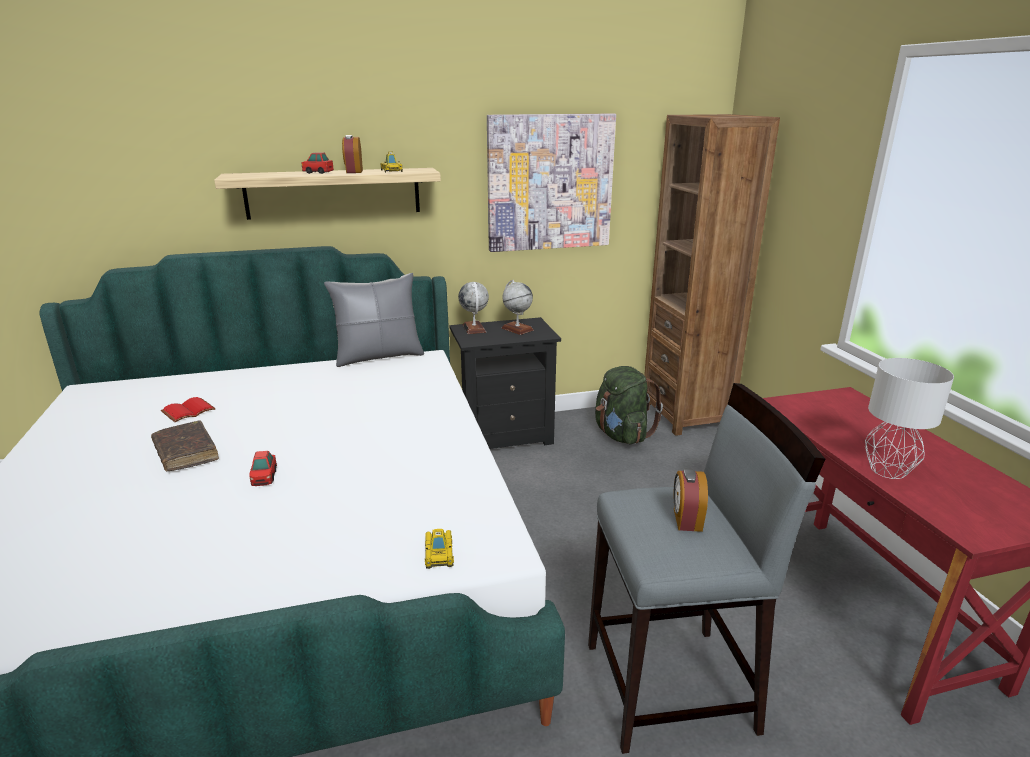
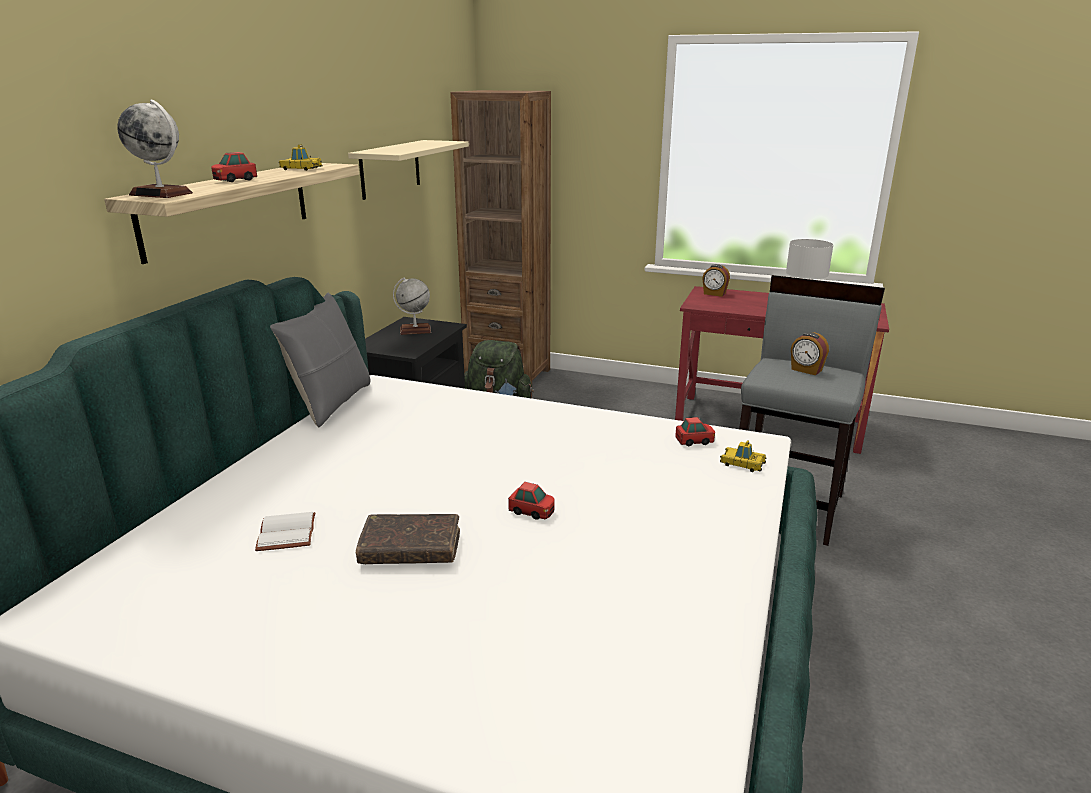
camera: 55 degrees left, 0 degrees up
(188, 410) = (285, 533): red book -> white book
(353, 171) = (267, 174): alarm clock -> alarm clock (714, 294)
(465, 512) = (695, 441): none -> toy car
(474, 328) = (378, 343): globe -> globe (161, 194)
(550, 183) = (390, 169): picture -> beige shelf

